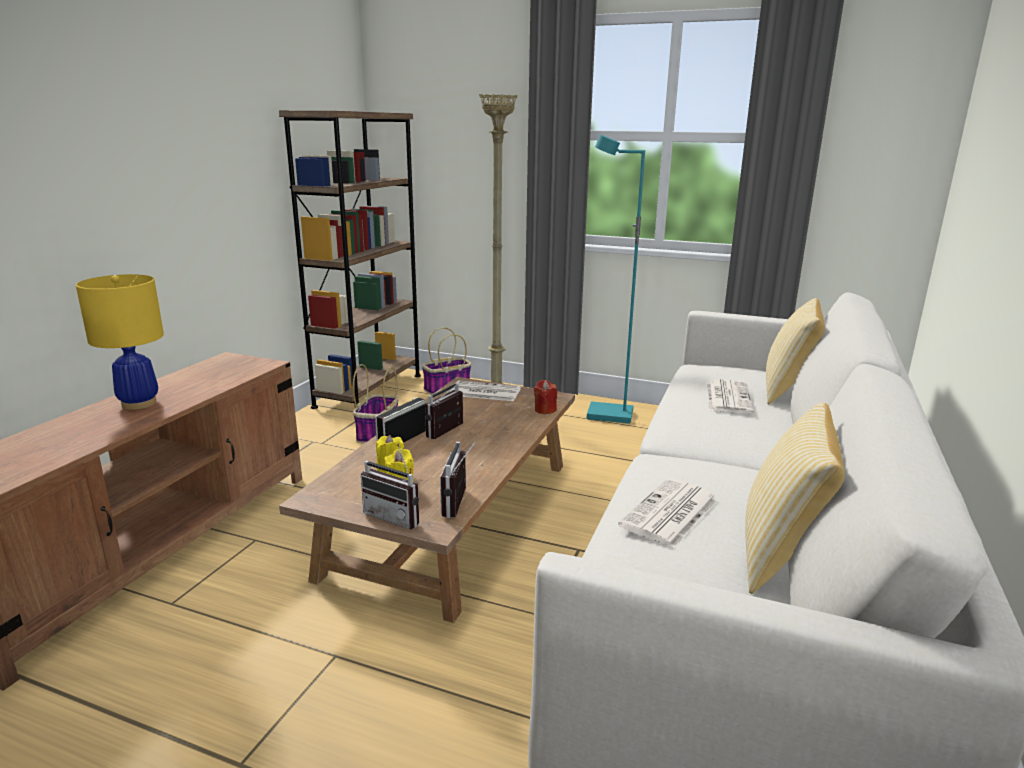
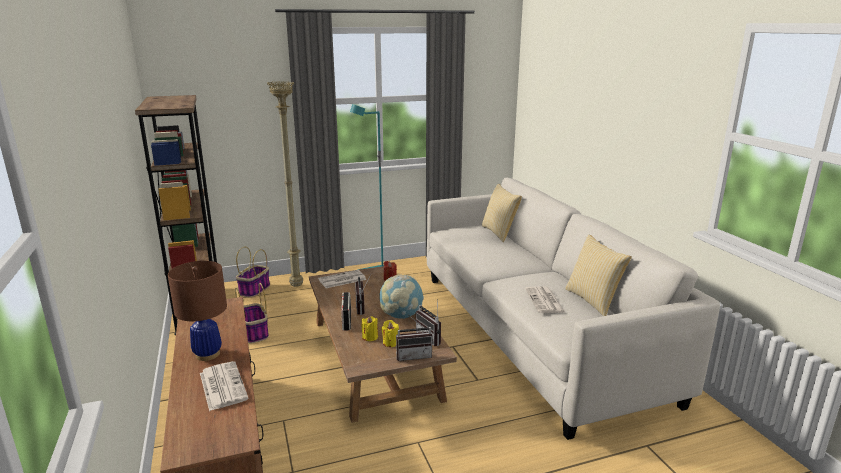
camera: 40 degrees left, 0 degrees up
(139, 403) = (208, 354): yellow table lamp -> brown table lamp
(475, 459) = (401, 316): none -> globe
(727, 397) = (485, 244): newspaper -> newspaper (222, 385)

